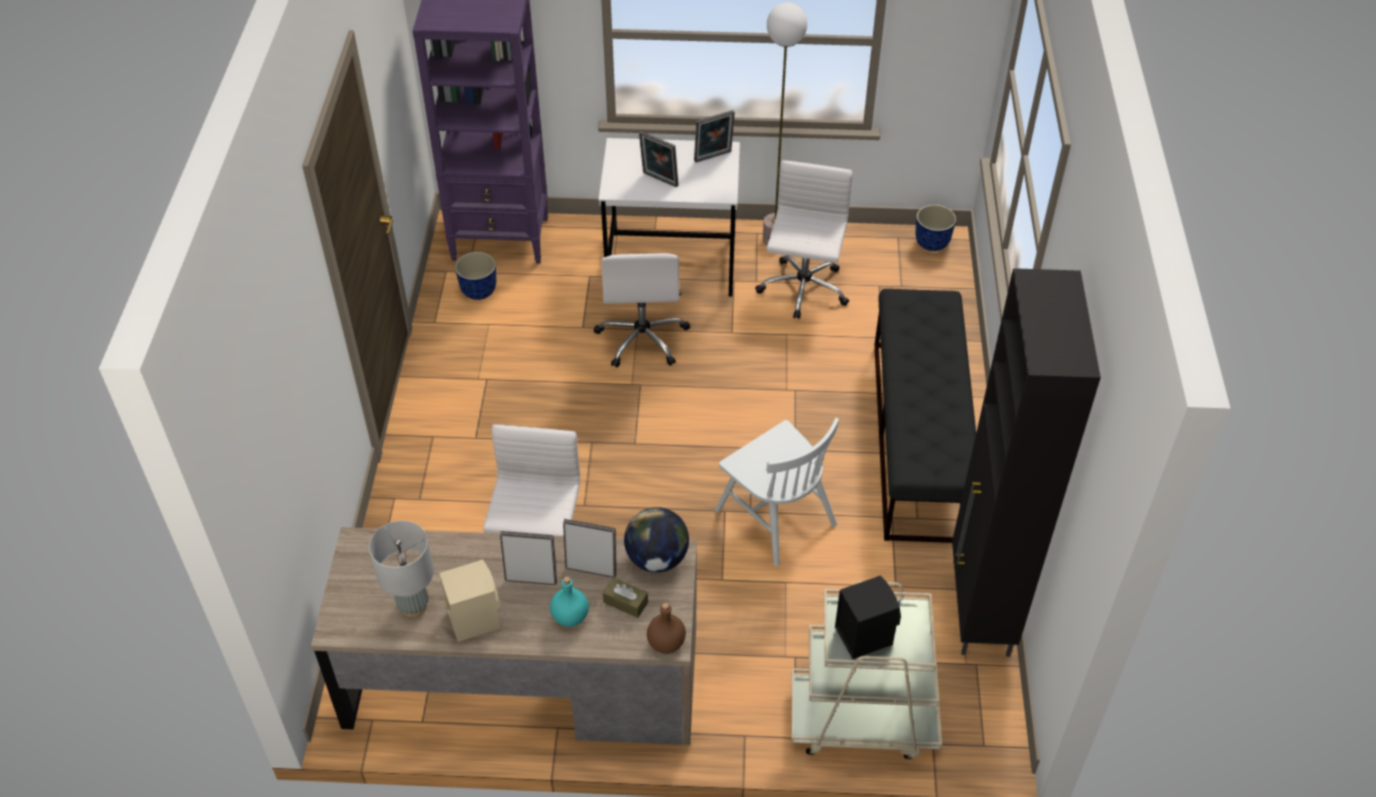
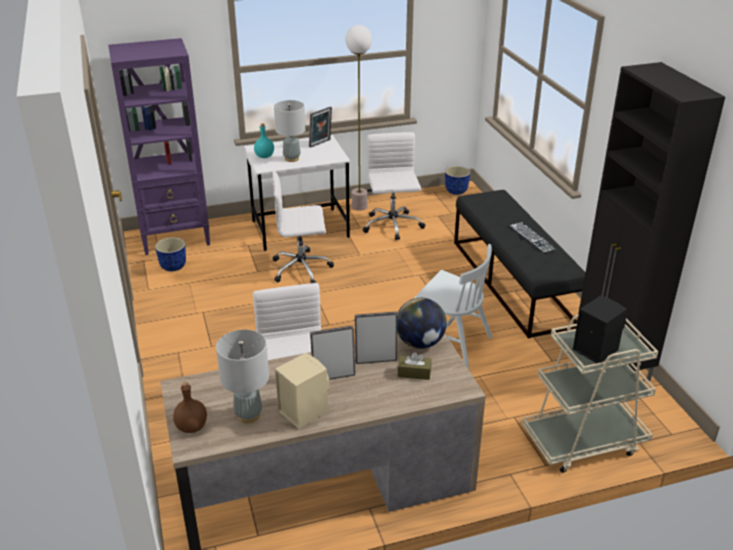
camera: 20 degrees left, 15 degrees down
(570, 617) = (378, 392): turquoise bottle -> turquoise bottle (265, 156)
(642, 338) = (302, 269): white office chair -> white office chair turned 105 degrees clockwise
(659, 180) = (292, 158): picture frame -> grey table lamp
(666, 642) = (460, 389): brown bottle -> brown bottle (191, 427)
(941, 397) = (532, 237): none -> keyboard

